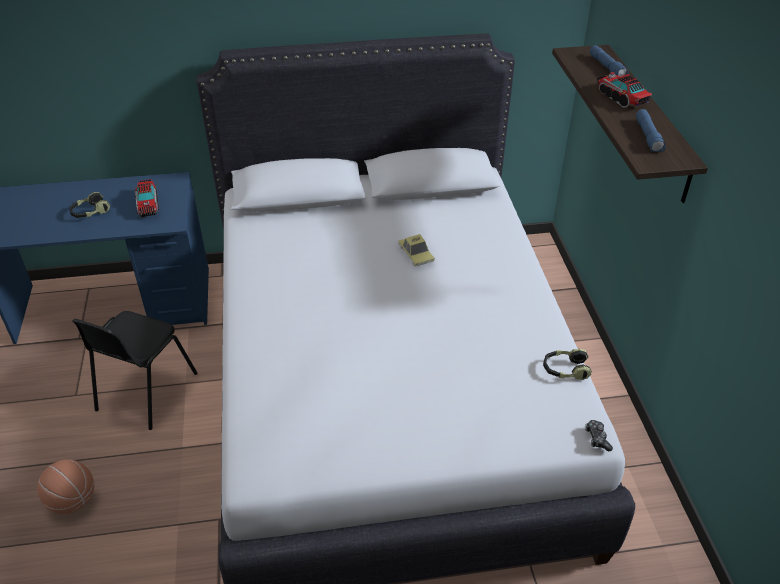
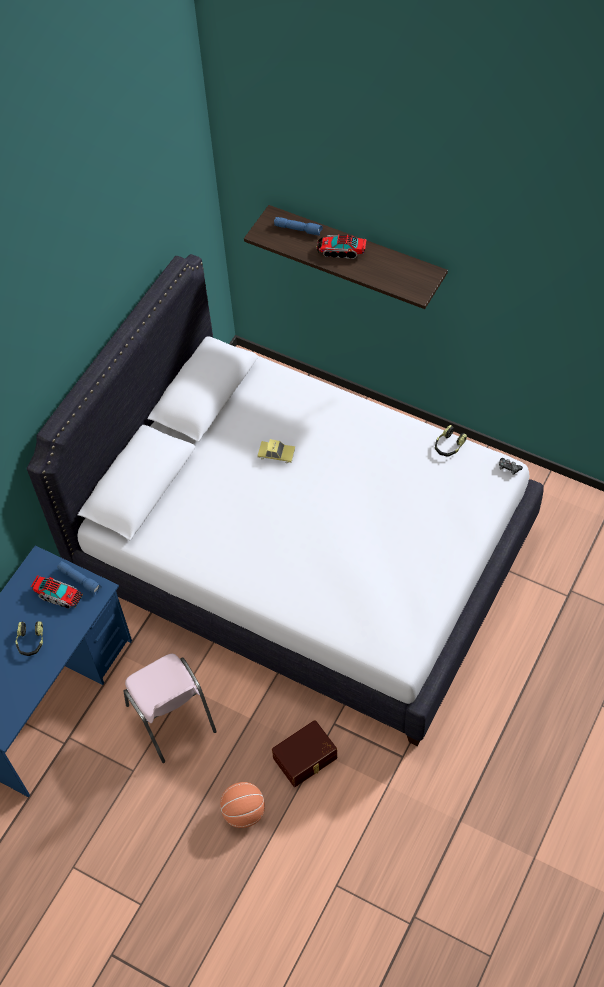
camera: 50 degrees left, 15 degrees up
(145, 392) = (171, 719): black chair -> pink chair
(163, 518) = (306, 759): none -> brown storage box
(648, 137) = (394, 272): blue flashlight -> blue flashlight (80, 580)

